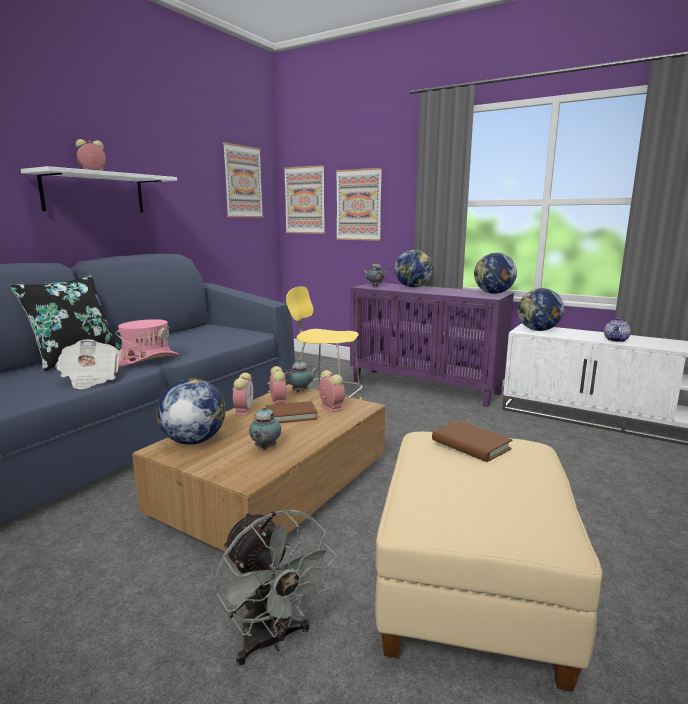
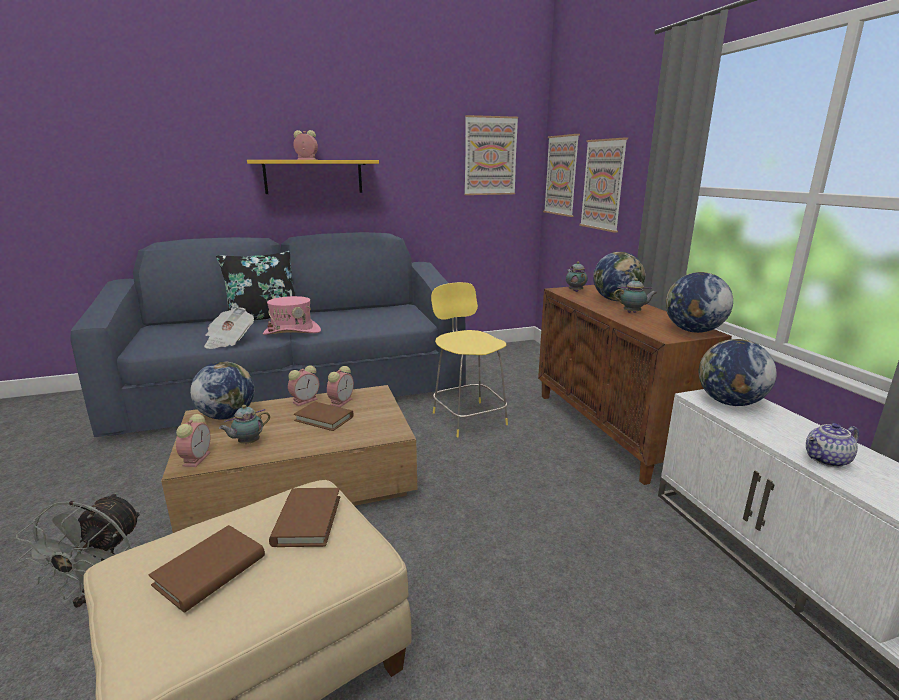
camera: 40 degrees right, 5 degrees up
(94, 193) = (313, 176): white shelf -> yellow shelf
(301, 391) = (381, 396): teapot -> teapot (633, 313)
(330, 407) = (367, 422): alarm clock -> alarm clock (197, 458)
(425, 387) = (610, 430): purple cabinet -> brown cabinet
(488, 486) = (210, 571): none -> brown book

